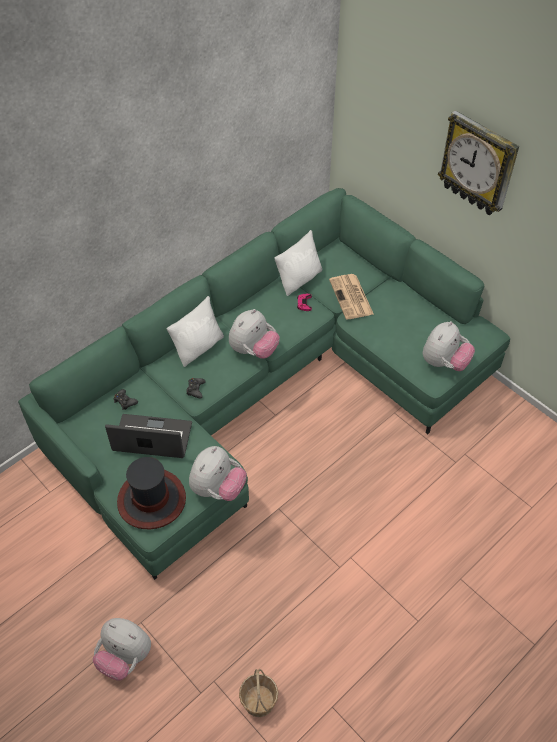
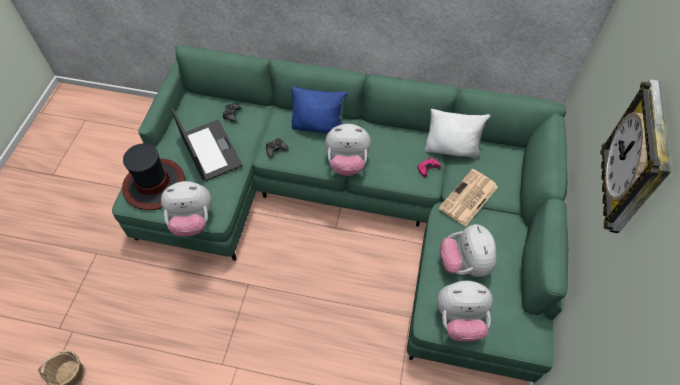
camera: 55 degrees right, 5 degrees up
(125, 657) = (64, 261): plush toy -> plush toy (464, 263)
(198, 347) = (319, 126): white pillow -> blue pillow

